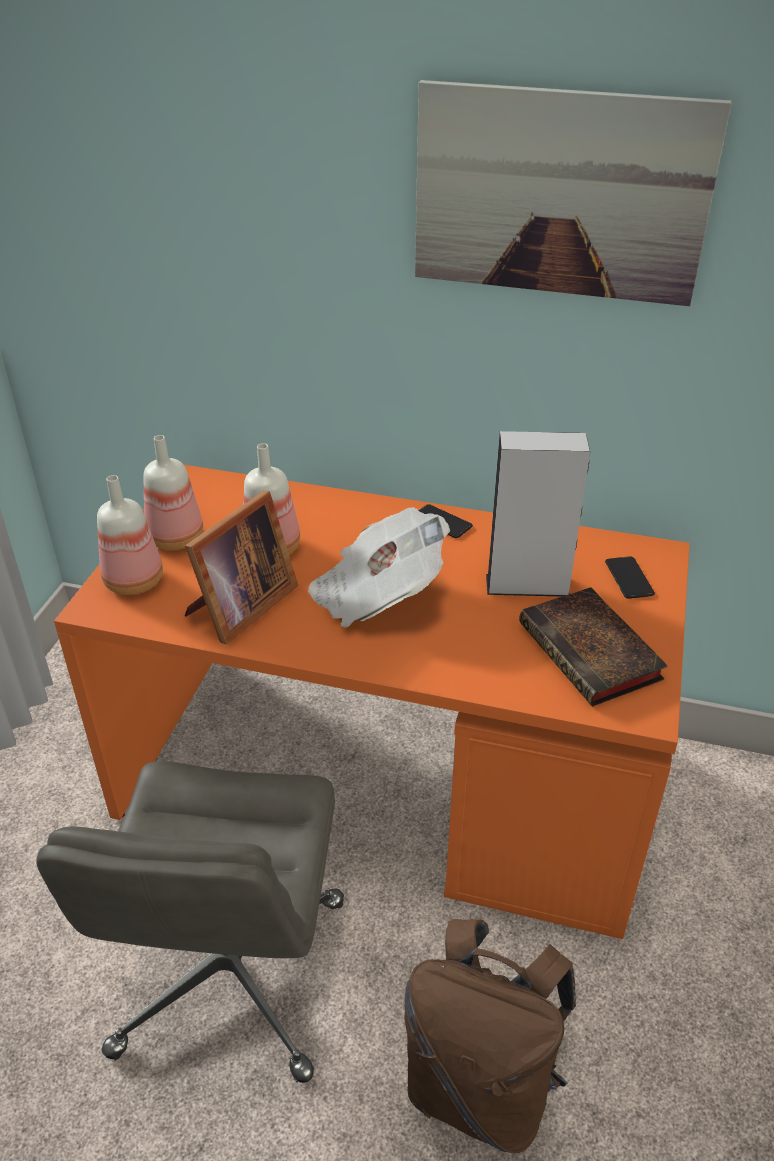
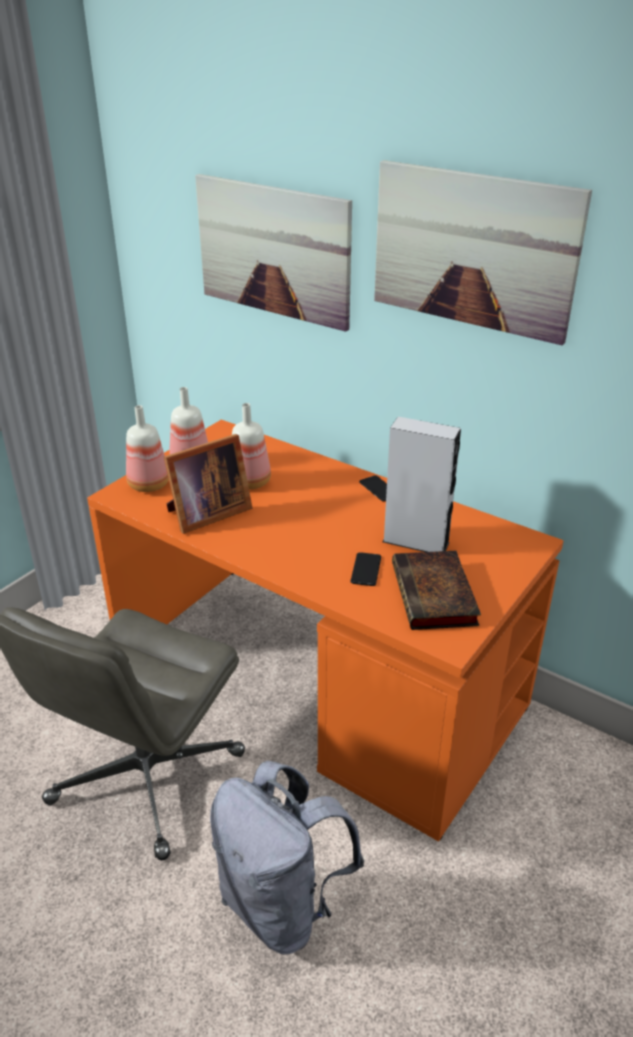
camera: 20 degrees right, 5 degrees down
(247, 222) = (273, 250): none -> picture
(377, 594) = (303, 525): newspaper -> none
(481, 1083) = (282, 904): brown backpack -> grey backpack
(629, 578) = (497, 554): phone -> phone (366, 570)

